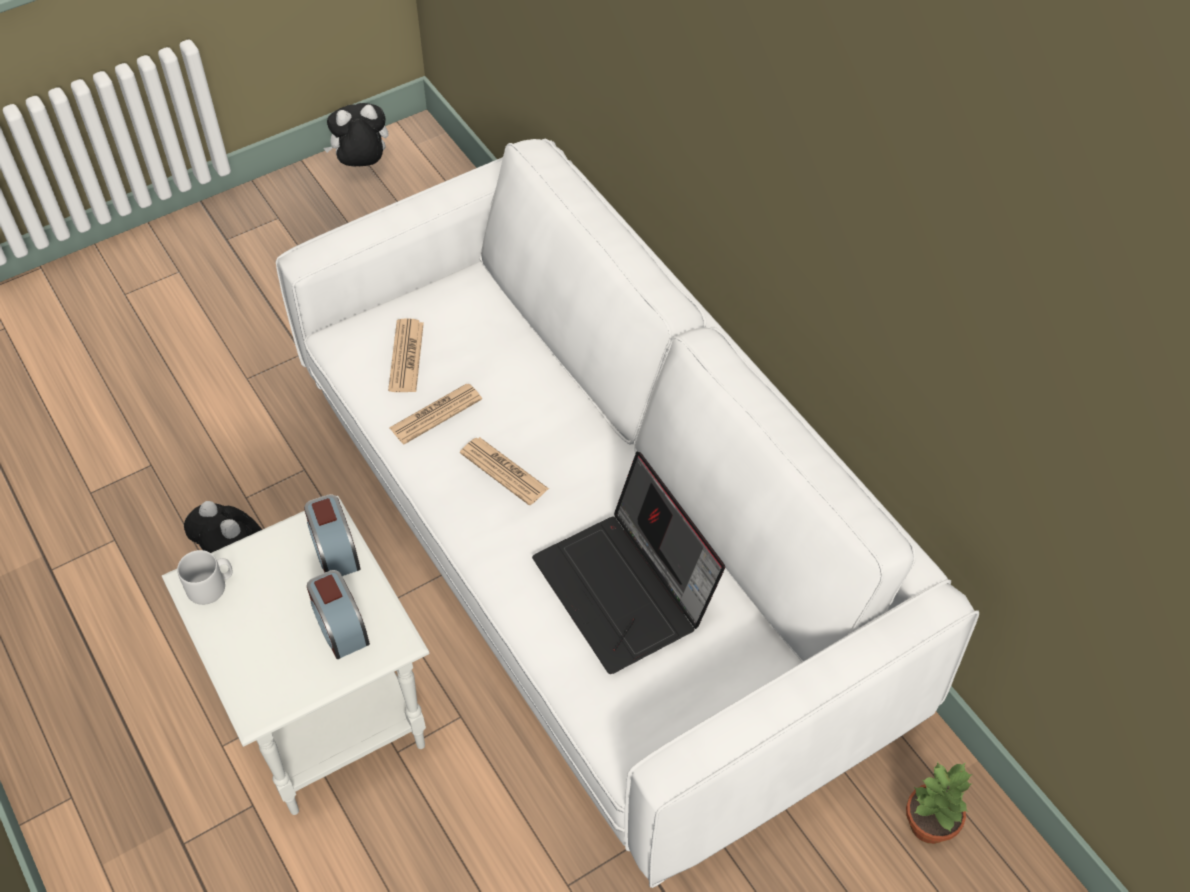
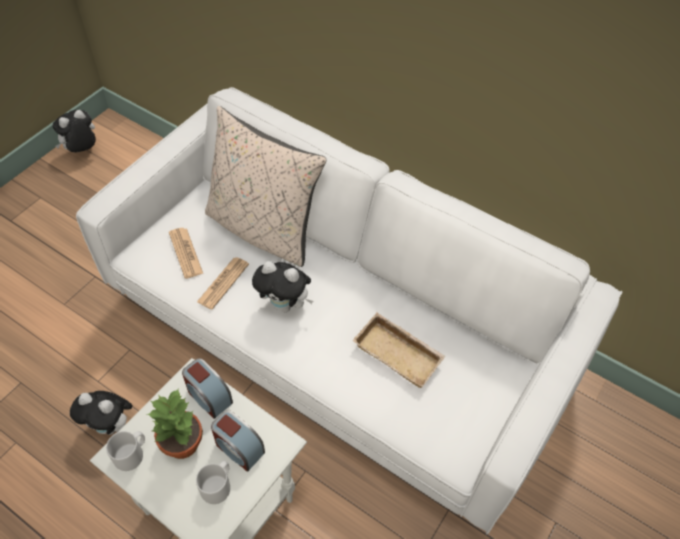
camera: 25 degrees left, 0 degrees up
(293, 662) = (218, 486): none -> grey mug
(504, 471) = (285, 305): newspaper -> plush toy
(527, 356) = (263, 229): none -> beige pillow
(627, 590) = (400, 353): laptop -> beige tray
(930, 825) = (602, 426): potted plant -> potted plant (183, 444)

